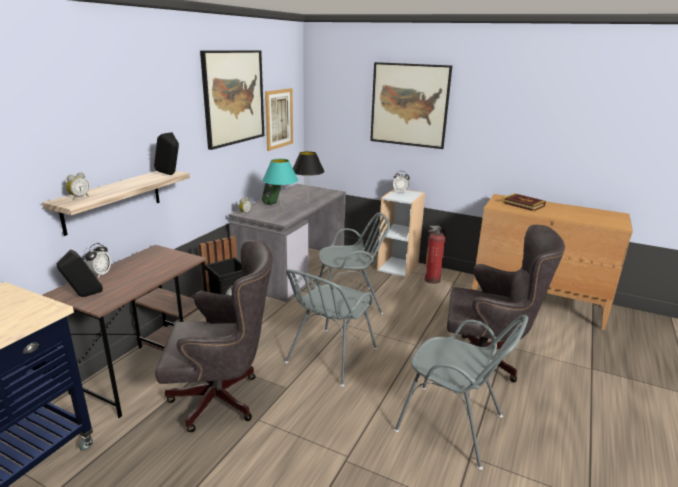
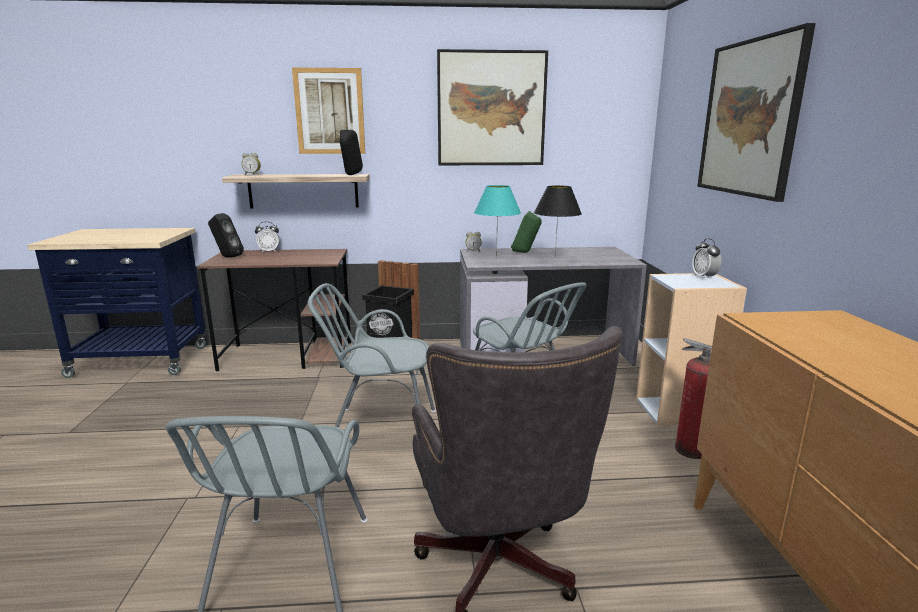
camera: 60 degrees right, 5 degrees down
(222, 399) = (261, 400): grey office chair -> none
(279, 118) = (586, 147): picture -> picture (329, 111)
(523, 204) = (844, 337): book -> none

